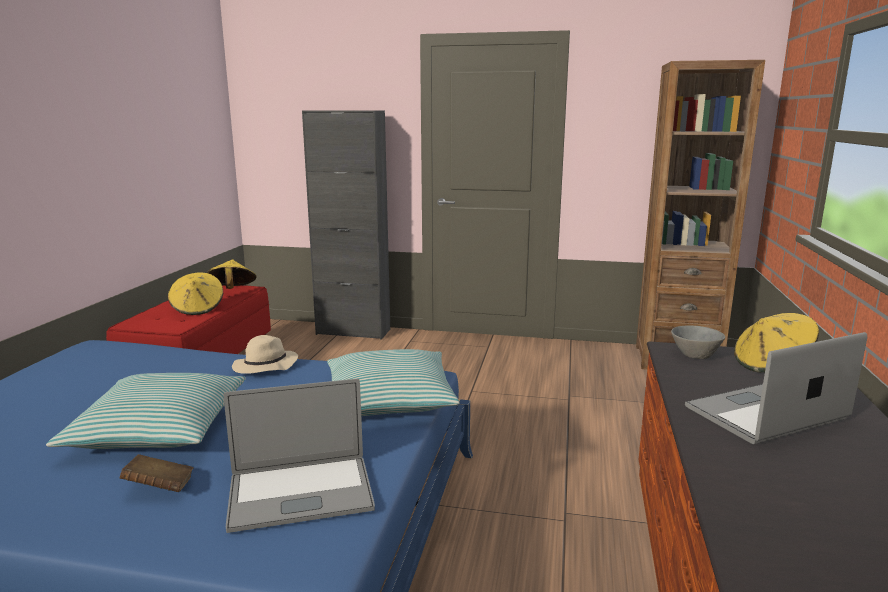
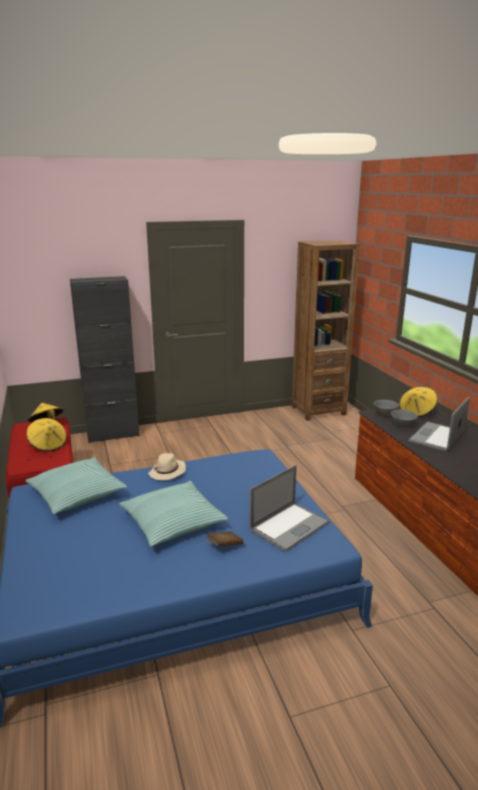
camera: 30 degrees left, 5 degrees up
(389, 398) = (261, 472): pillow -> pillow (77, 494)
(709, 379) = (402, 425): none -> grey bowl

